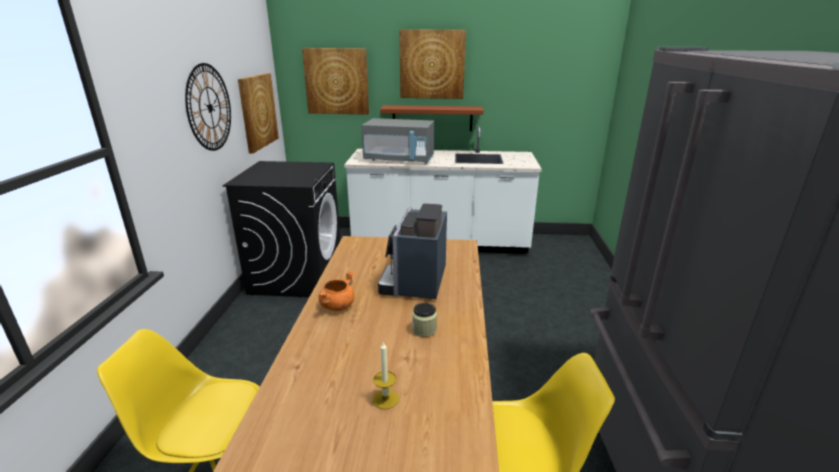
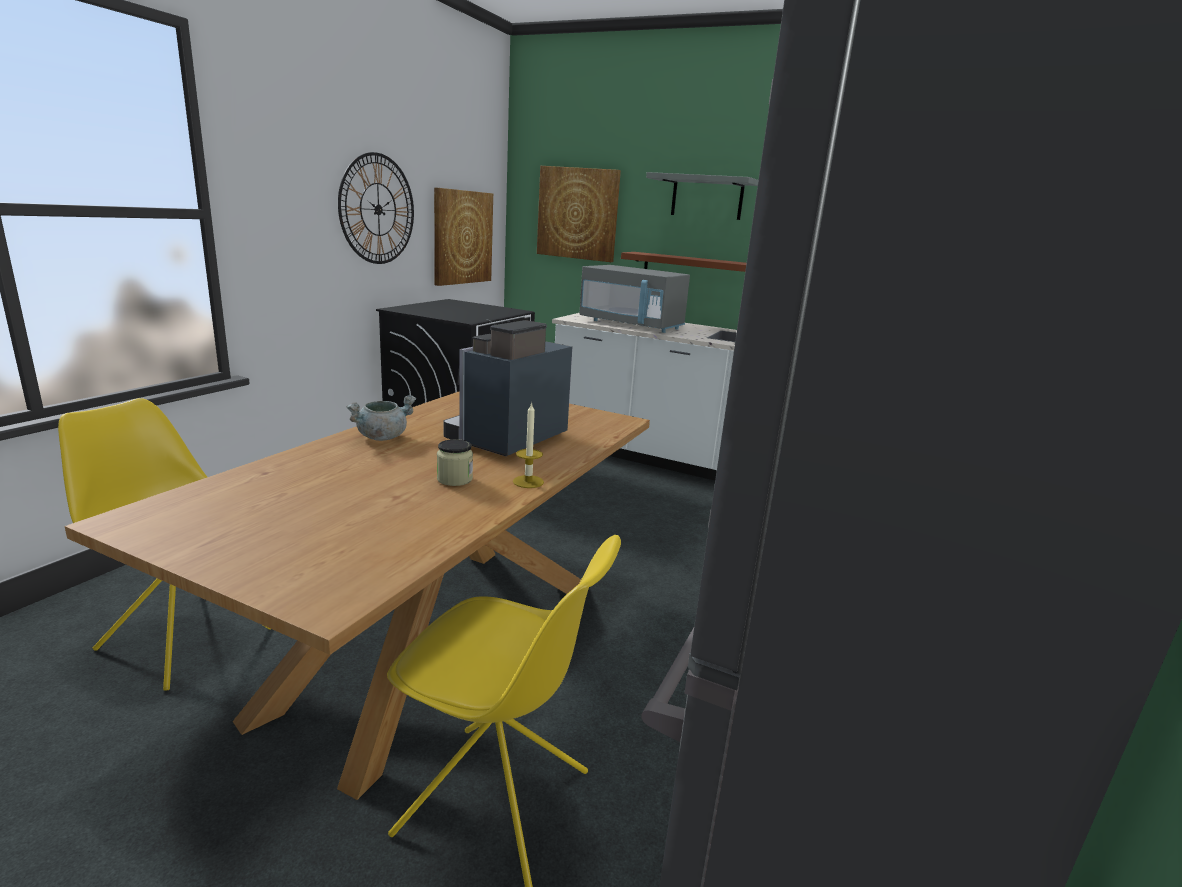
camera: 20 degrees right, 5 degrees down
(337, 306) = (382, 437): orange cooking pot -> grey cooking pot
(385, 399) = (319, 522): candle -> candle (528, 482)
(432, 64) = (707, 197): picture -> grey shelf

